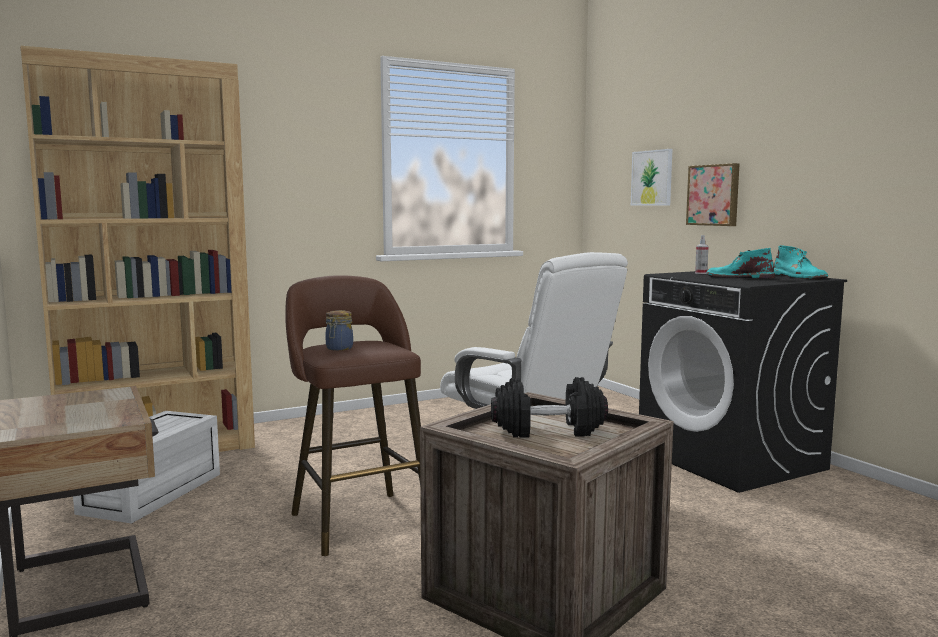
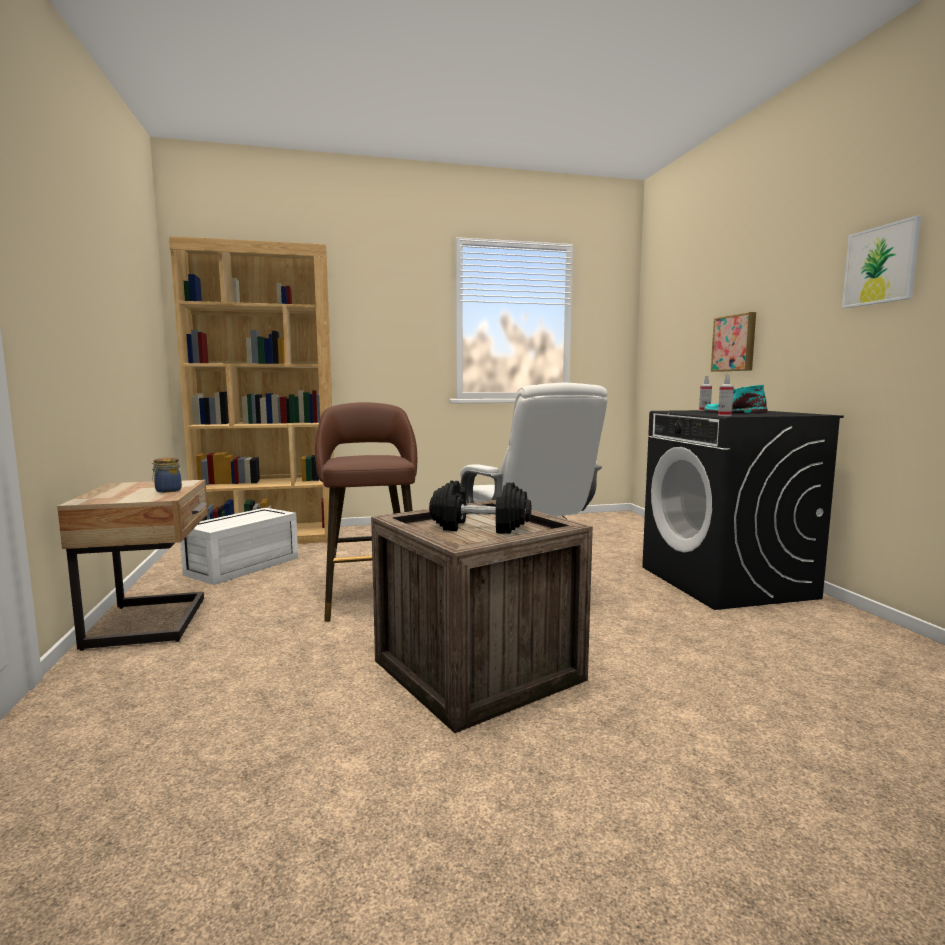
camera: 15 degrees right, 0 degrees up
(339, 348) = (351, 458): jar -> jar (167, 491)
(652, 178) = (687, 332): picture -> picture (880, 265)
(743, 283) = (724, 415): none -> spray bottle
(798, 276) = (796, 413): turquoise boot -> none

